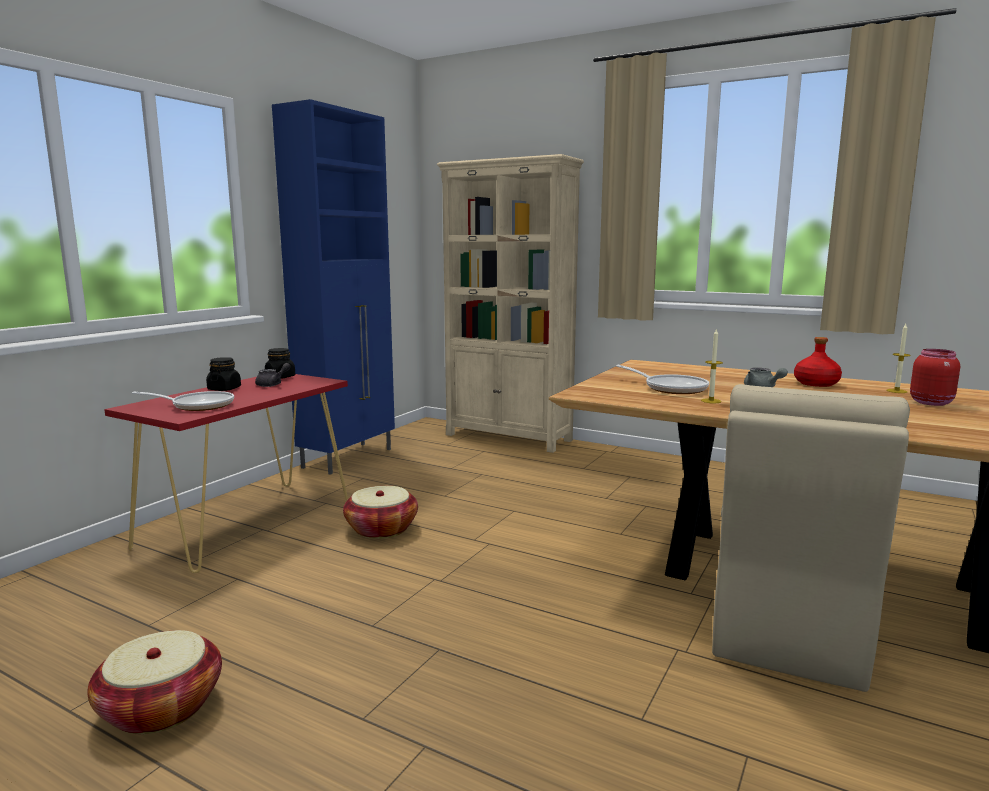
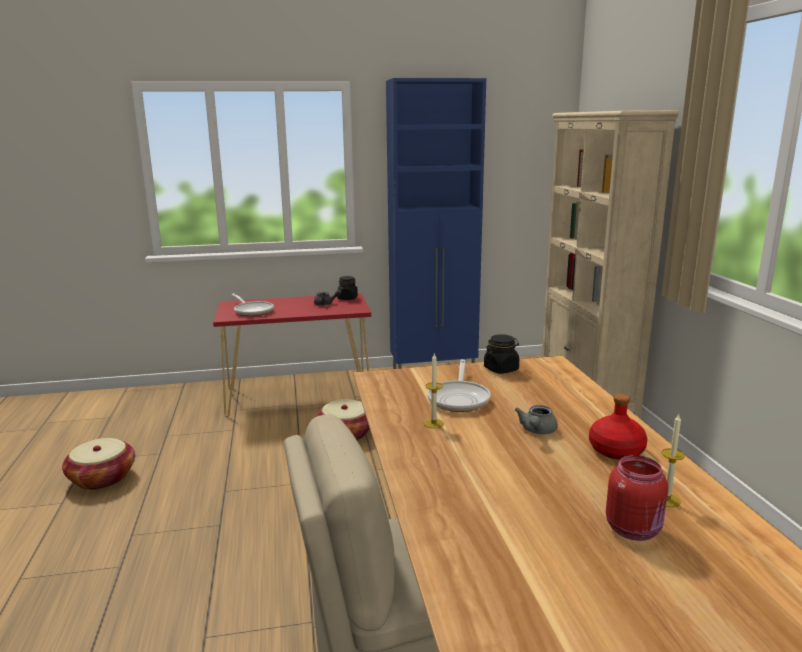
camera: 50 degrees right, 5 degrees up
(224, 389) = (297, 301): black jar -> black jar (501, 369)

